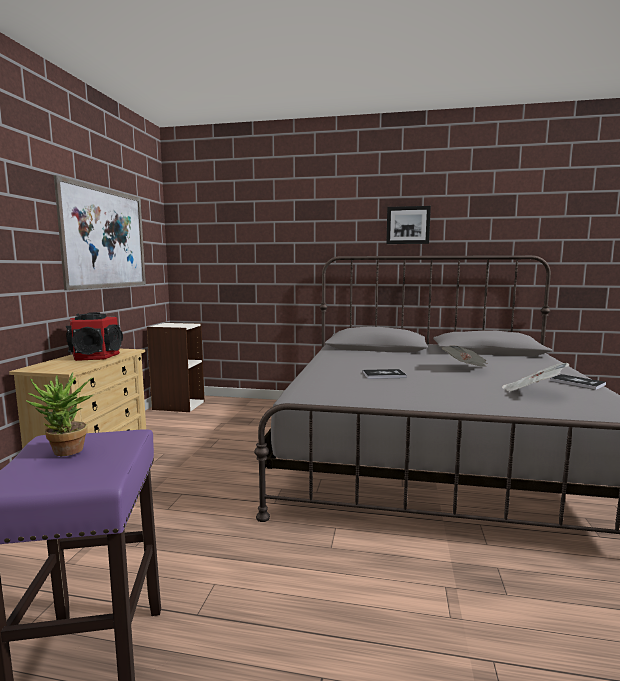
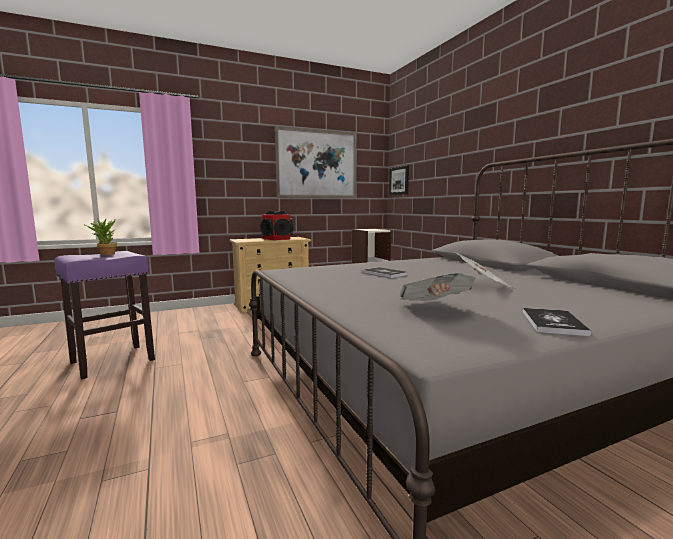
camera: 55 degrees right, 0 degrees up
(408, 225) = (568, 114): picture -> picture (399, 180)

